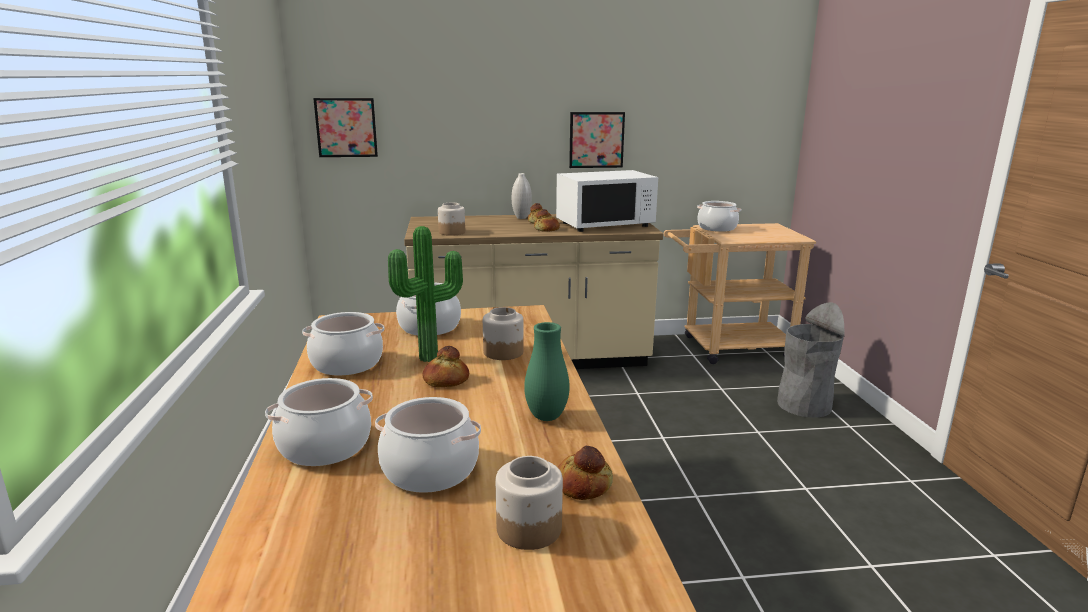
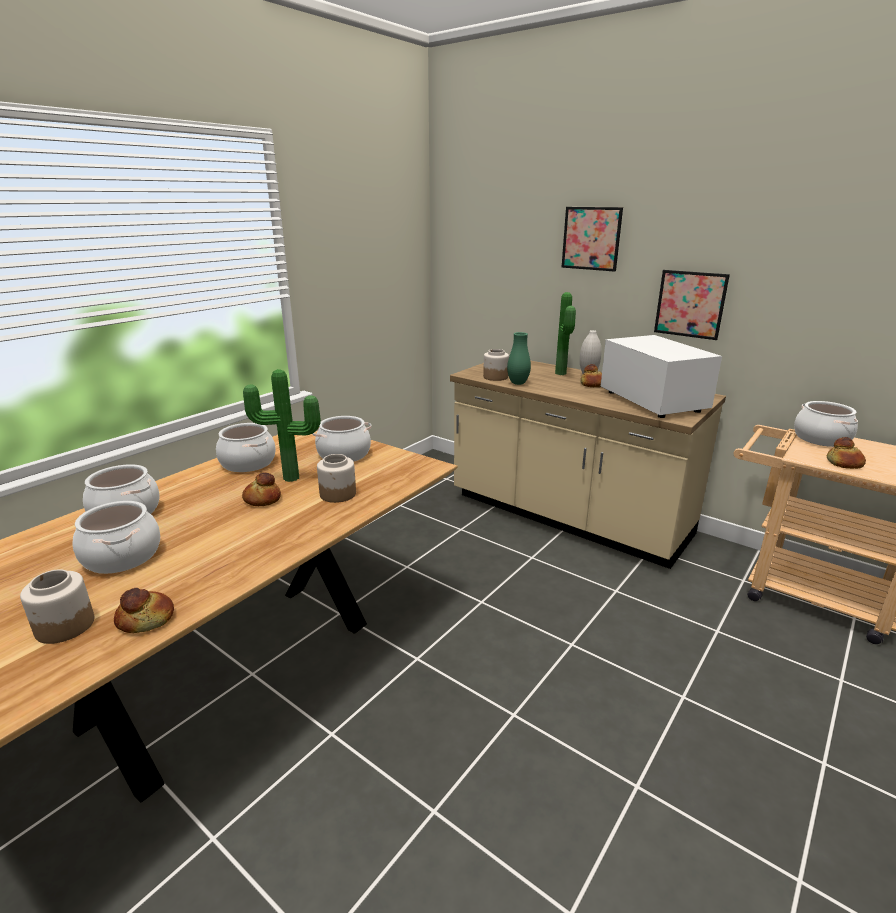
camera: 45 degrees right, 5 degrees up
(346, 127) = (465, 269): picture -> picture (591, 238)
(498, 220) = (562, 373): none -> potted plant
(546, 417) = (244, 557): green vase -> green vase (518, 383)
(547, 229) = (580, 393): bread -> bread (844, 463)
(605, 224) = (651, 401): white microwave -> white microwave turned 135 degrees counterclockwise
(804, 405) = (798, 703): grey trash can -> none

